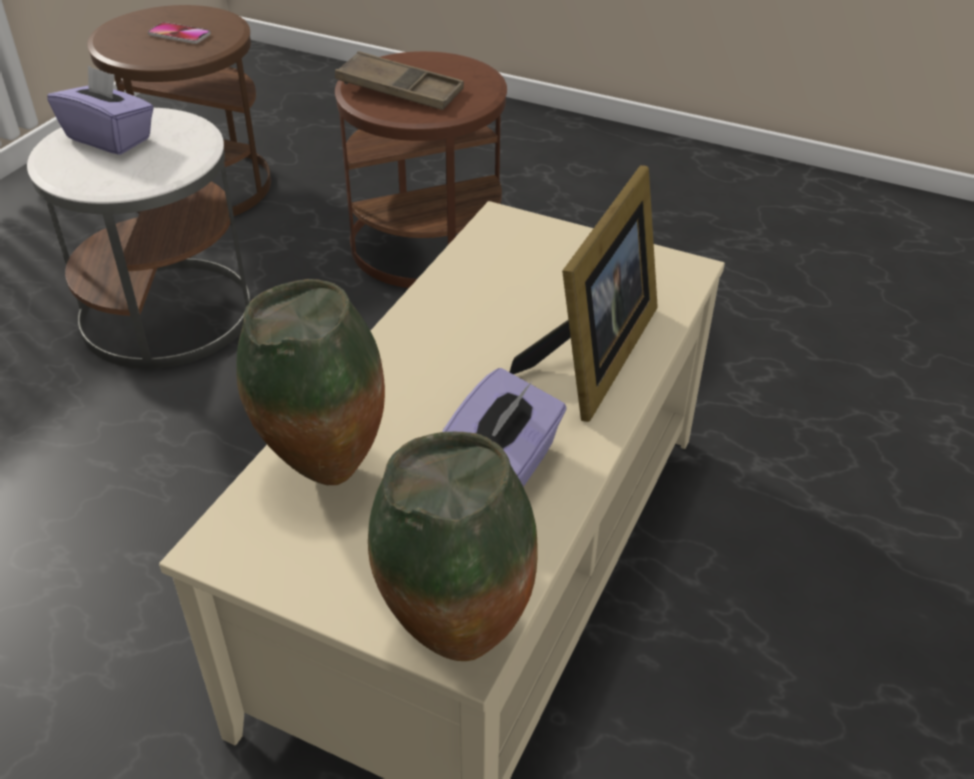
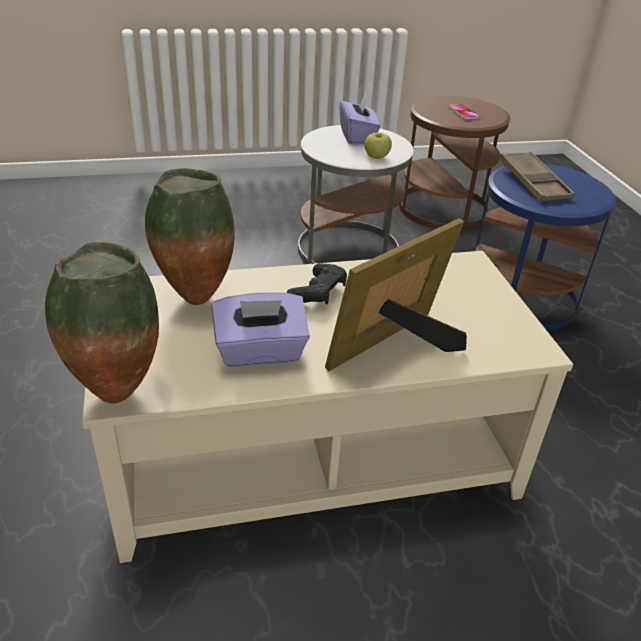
camera: 50 degrees right, 5 degrees down
(186, 154) = (377, 157): none -> apple
(425, 243) = (520, 297): brown side table -> blue side table
(434, 363) = (318, 293): none -> black game controller
(594, 357) = (397, 347): picture frame -> picture frame turned 150 degrees clockwise

